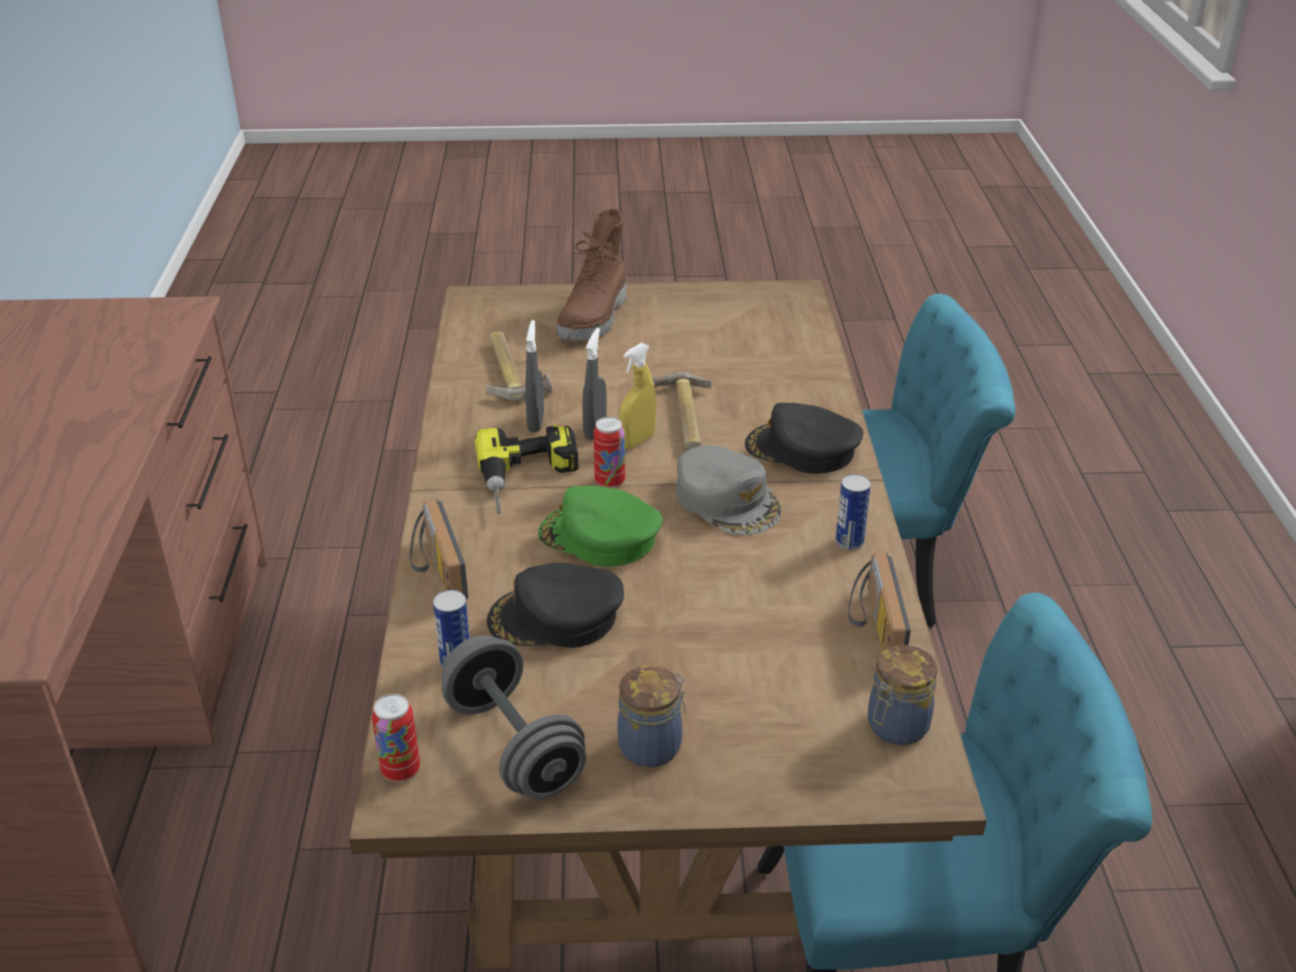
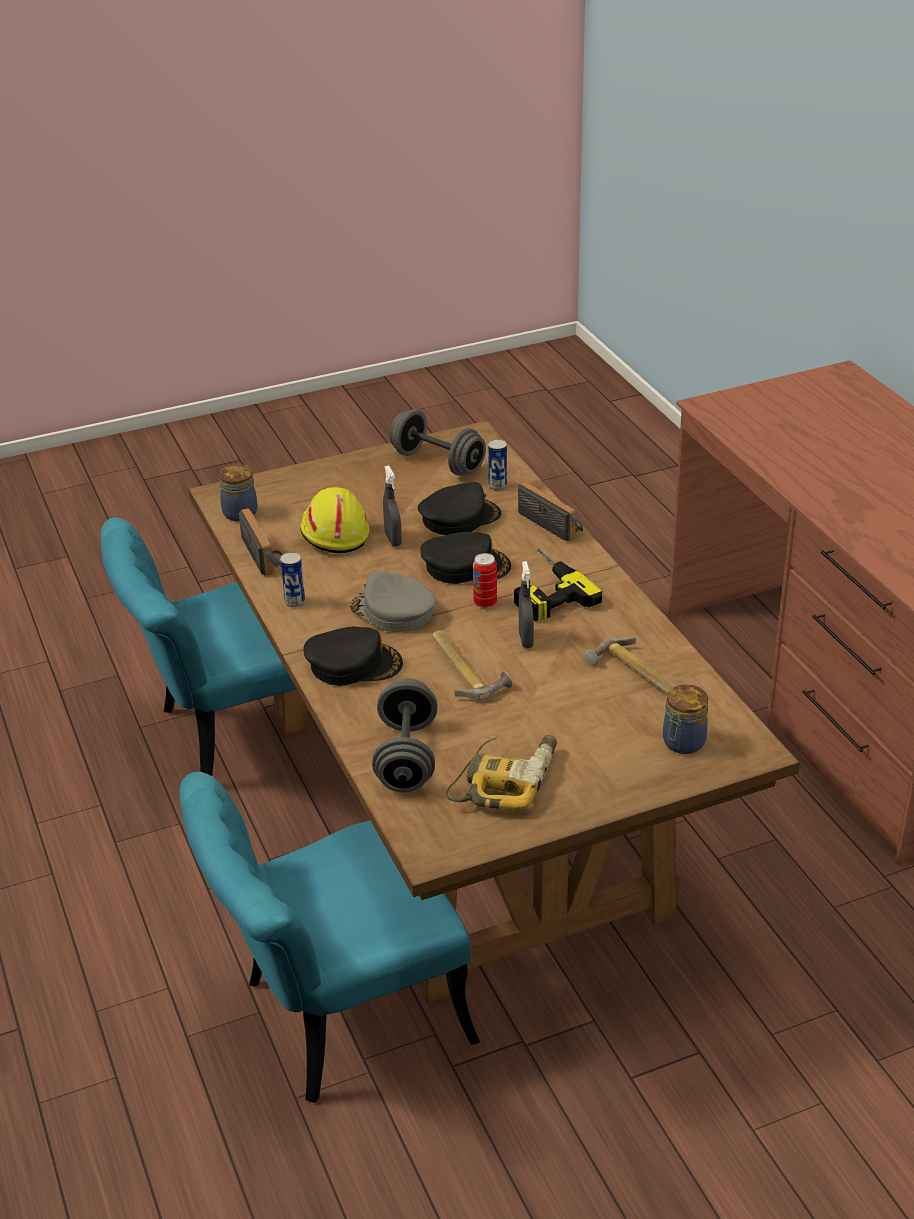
camera: 160 degrees right, 0 degrees up
(400, 770) = (485, 443): can -> none
(536, 422) = (577, 635): grey spray bottle -> grey spray bottle (393, 540)
(595, 318) = (614, 756): brown boot -> none
(599, 537) = (465, 566): green cap -> black cap
(637, 441) = (486, 639): yellow spray bottle -> none
(652, 746) = (367, 477): jar -> jar (682, 743)
(704, 323) = (505, 779): none -> power drill
(757, 641) = (333, 533): none -> yellow hard hat
(785, 356) = (406, 757): none -> grey dumbbell

